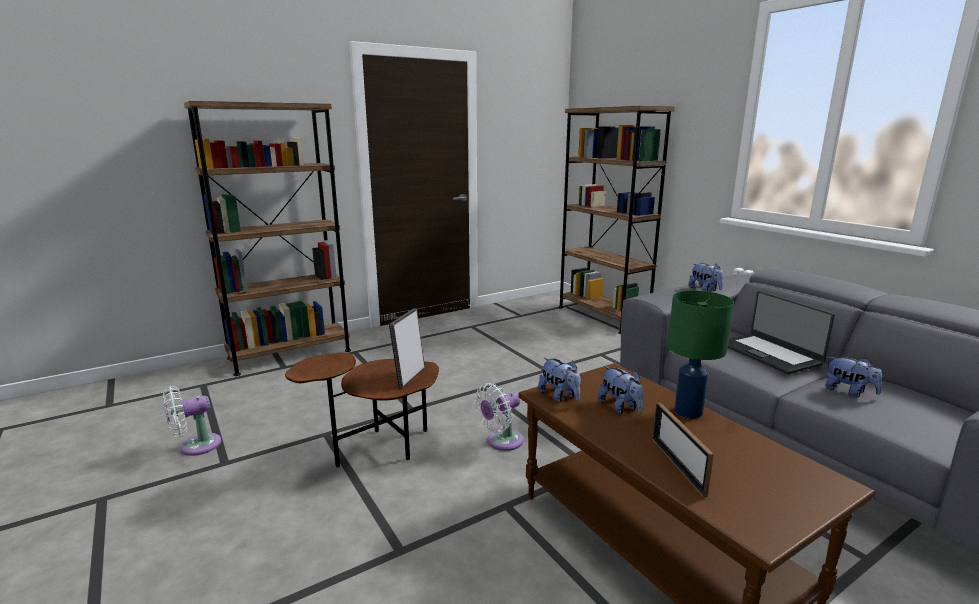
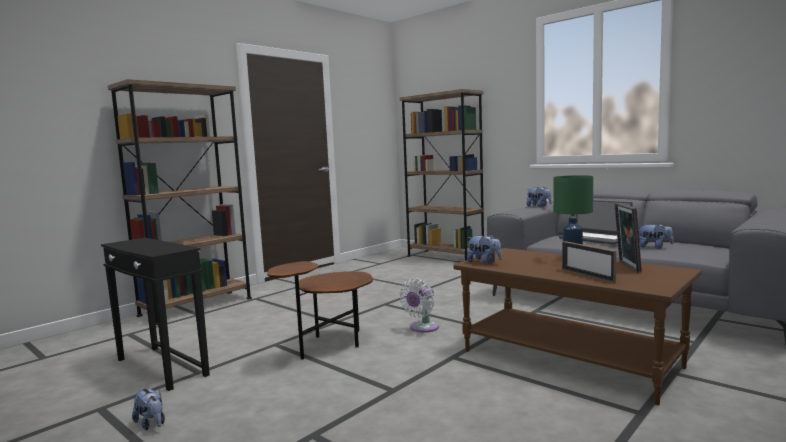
camera: 15 degrees left, 10 degrees down
(196, 446) = (161, 367): white fan -> black side table
(409, 377) = (351, 279): picture frame -> picture frame (626, 267)
(620, 407) = (529, 262): plush toy -> plush toy (151, 424)

